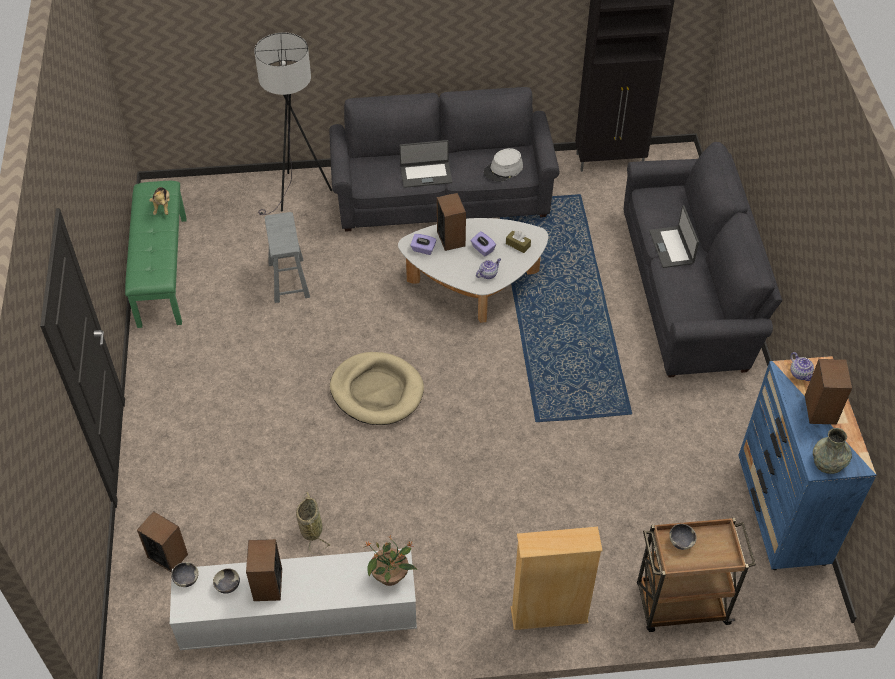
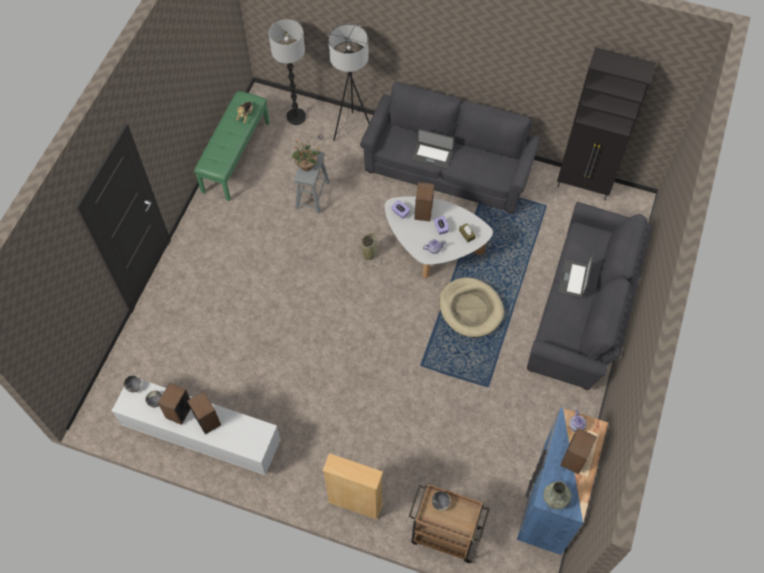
camera: 25 degrees right, 10 degrees up
(167, 555) = (146, 358): speaker -> speaker (207, 420)
(218, 201) = (296, 117): none -> floor lamp
(311, 529) = (239, 378): basket -> basket (369, 253)
(377, 391) = (328, 299): beige dog bed -> beige dog bed (470, 309)
(390, 576) = (255, 438): potted plant -> potted plant (306, 166)
(503, 169) = (488, 171): grey hat -> none

